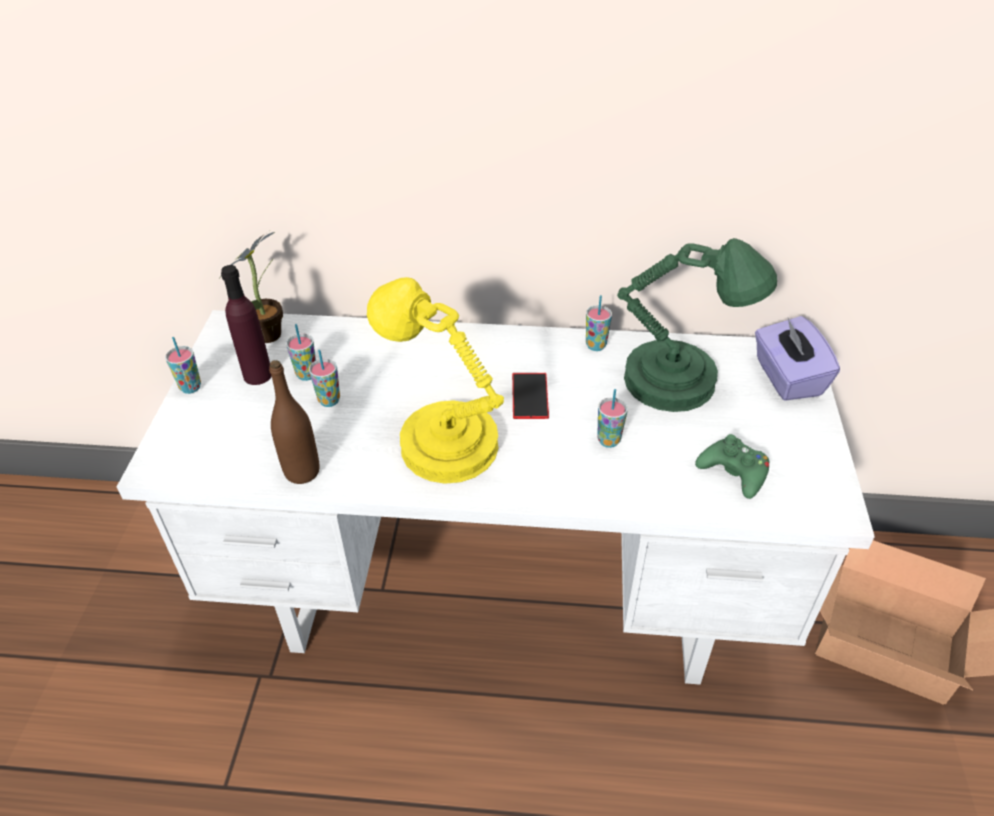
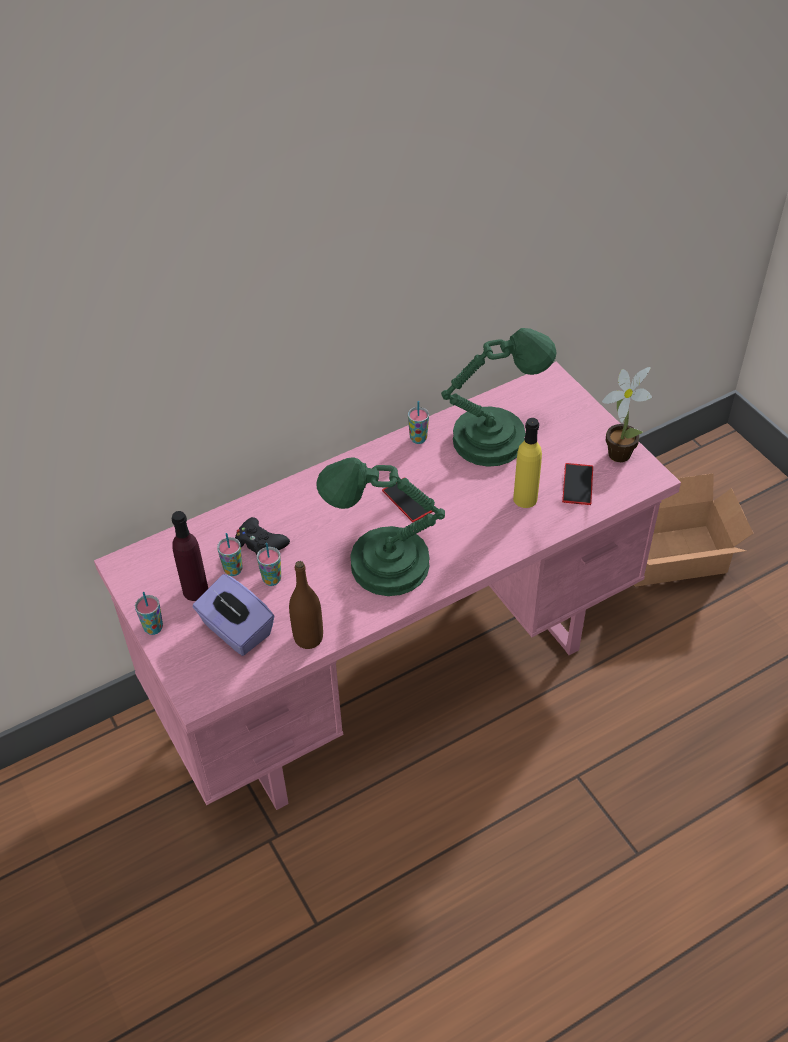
camera: 35 degrees left, 5 degrees up
(272, 332) = (167, 552): potted plant -> potted plant (619, 451)
(353, 365) = (260, 544): none -> black game controller
(442, 442) = (382, 565): yellow table lamp -> green table lamp
(502, 595) = (399, 672): white desk -> pink desk
(608, 440) = (487, 504): cup -> none
(657, 456) = (525, 499): none -> yellow bottle
(734, 472) = (577, 484): green game controller -> phone
(787, 378) = (558, 400): purple tissue box -> purple tissue box (236, 630)

